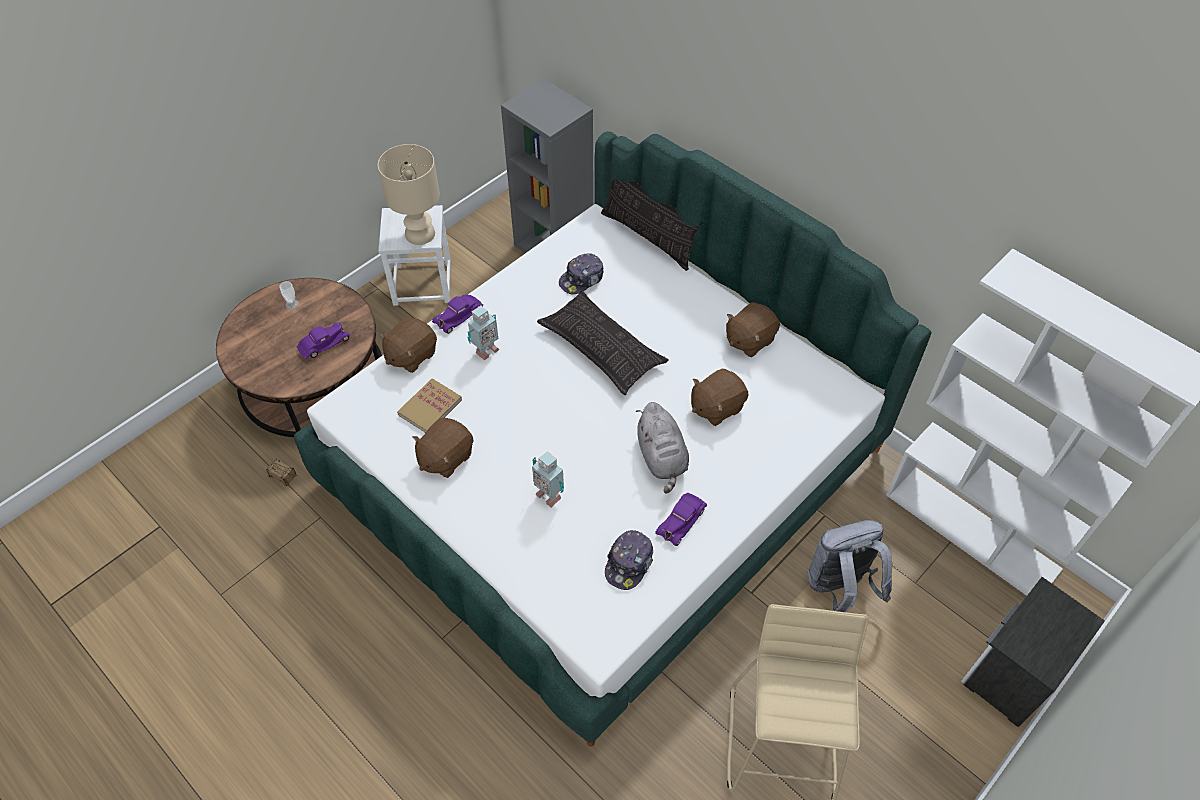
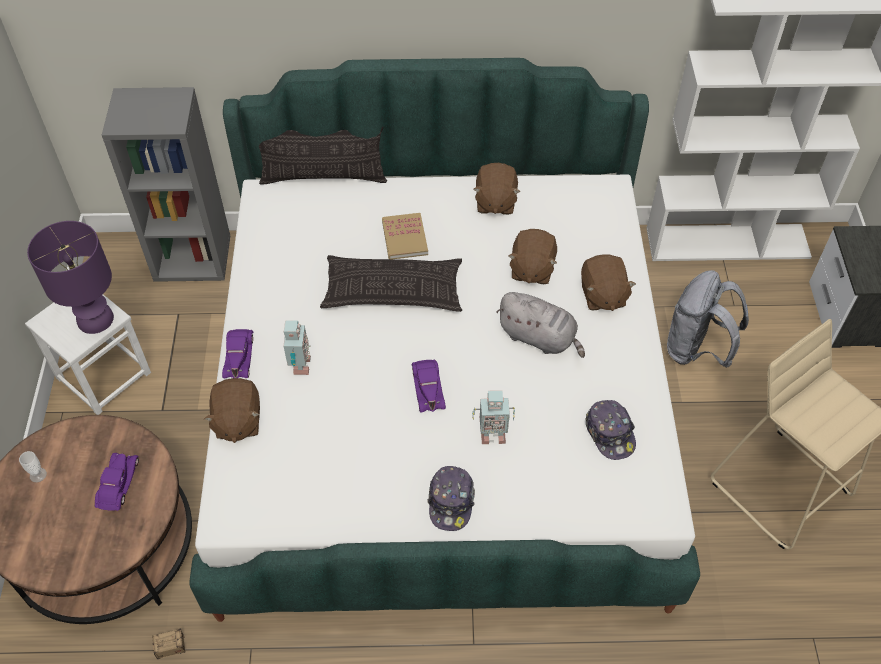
camera: 45 degrees left, 0 degrees up
(420, 235) = (96, 319): beige table lamp -> purple table lamp
(430, 407) = (309, 450): book -> book (404, 238)
(445, 457) = (374, 478): brown plush toy -> brown plush toy (602, 295)
(582, 279) = (309, 248): cap -> cap (451, 502)
(681, 520) = (607, 371): purple toy car -> purple toy car (428, 388)

